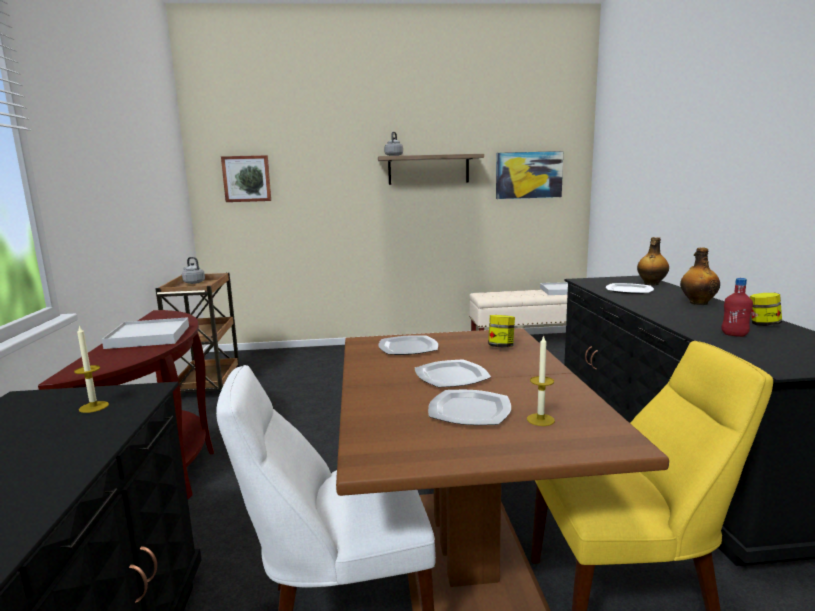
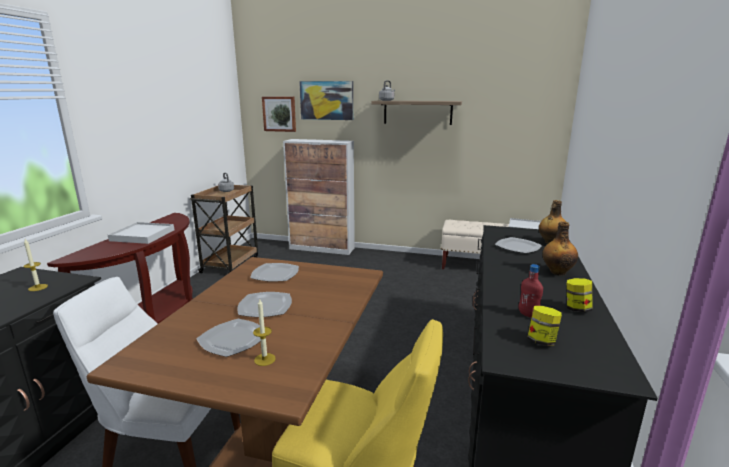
camera: 20 degrees right, 5 degrees up
(318, 350) = (322, 248): none -> cabinet
(501, 346) = (338, 286): jar -> jar (541, 341)
(528, 175) = (508, 121): picture -> picture (326, 100)

